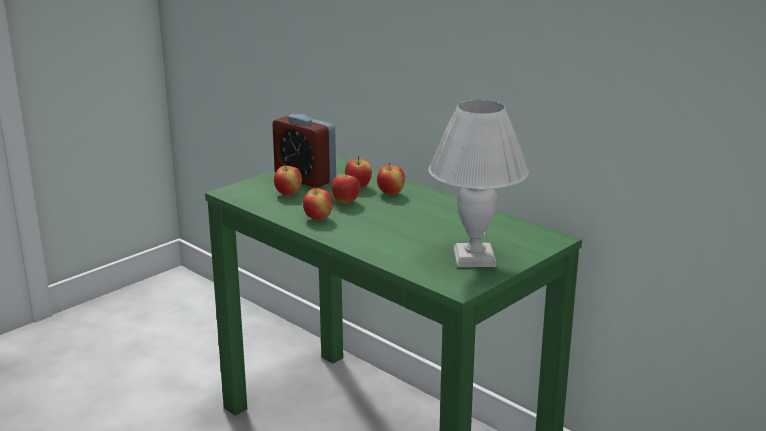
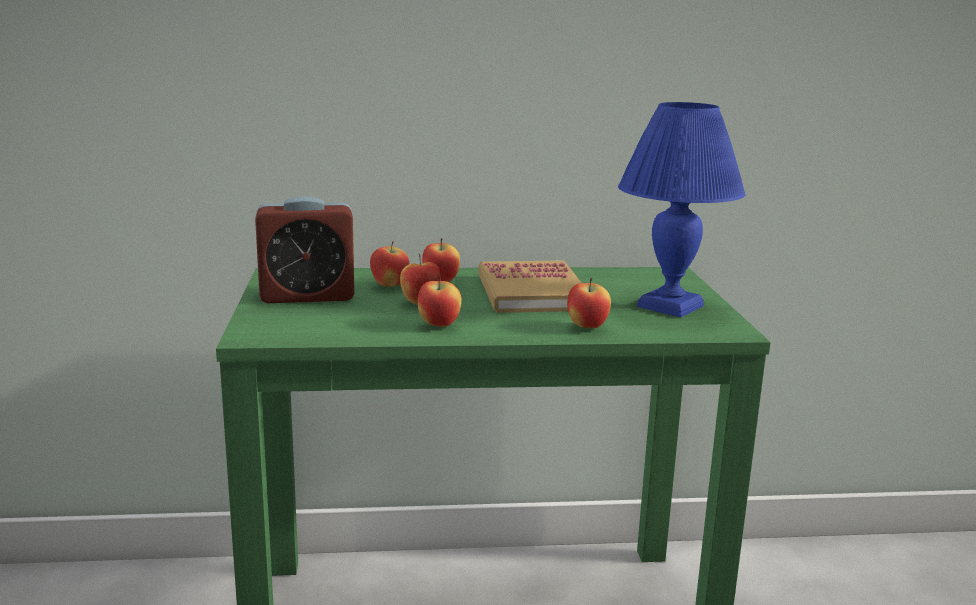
camera: 50 degrees left, 5 degrees down
(288, 194) = (334, 315): apple -> apple (587, 327)
(420, 218) = (531, 292): none -> book
(475, 258) = (670, 305): white table lamp -> blue table lamp

